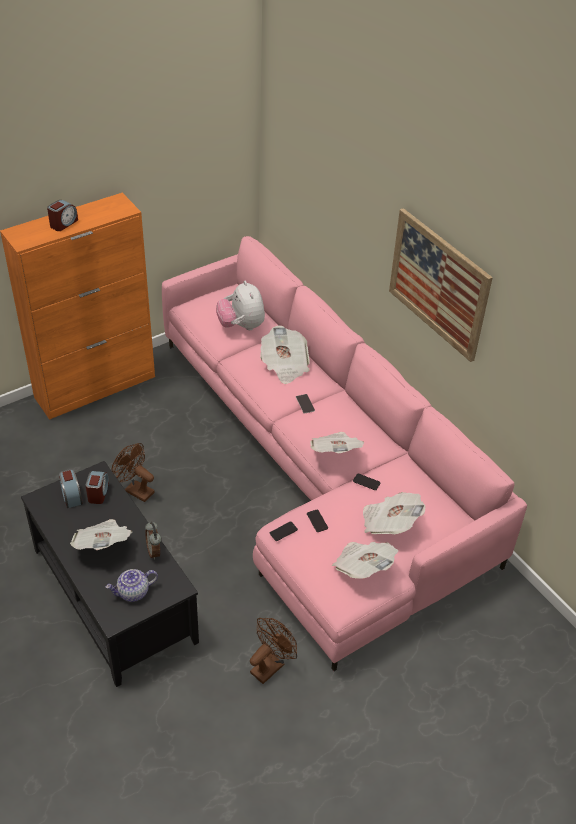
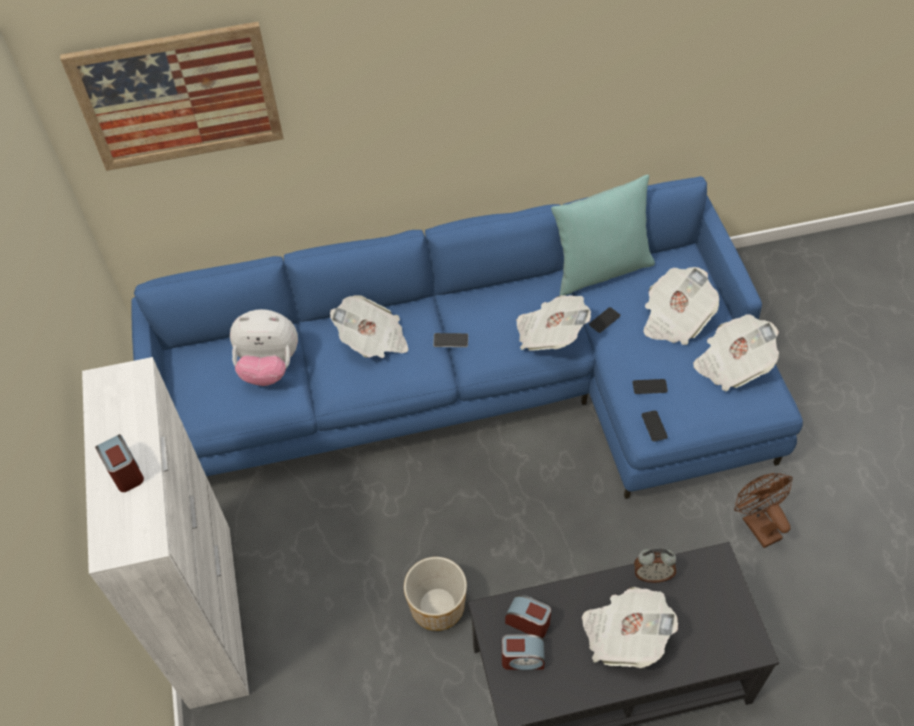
camera: 65 degrees left, 10 degrees up
(96, 387) = (210, 612): orange cabinet -> white cabinet
(133, 592) = (714, 616): teapot -> none
(135, 490) = (438, 606): brown fan -> planter
(319, 470) = (484, 386): pink sofa -> blue sofa
(416, 471) = (600, 270): none -> turquoise pillow
(438, 284) = (505, 81): picture -> picture (178, 97)

